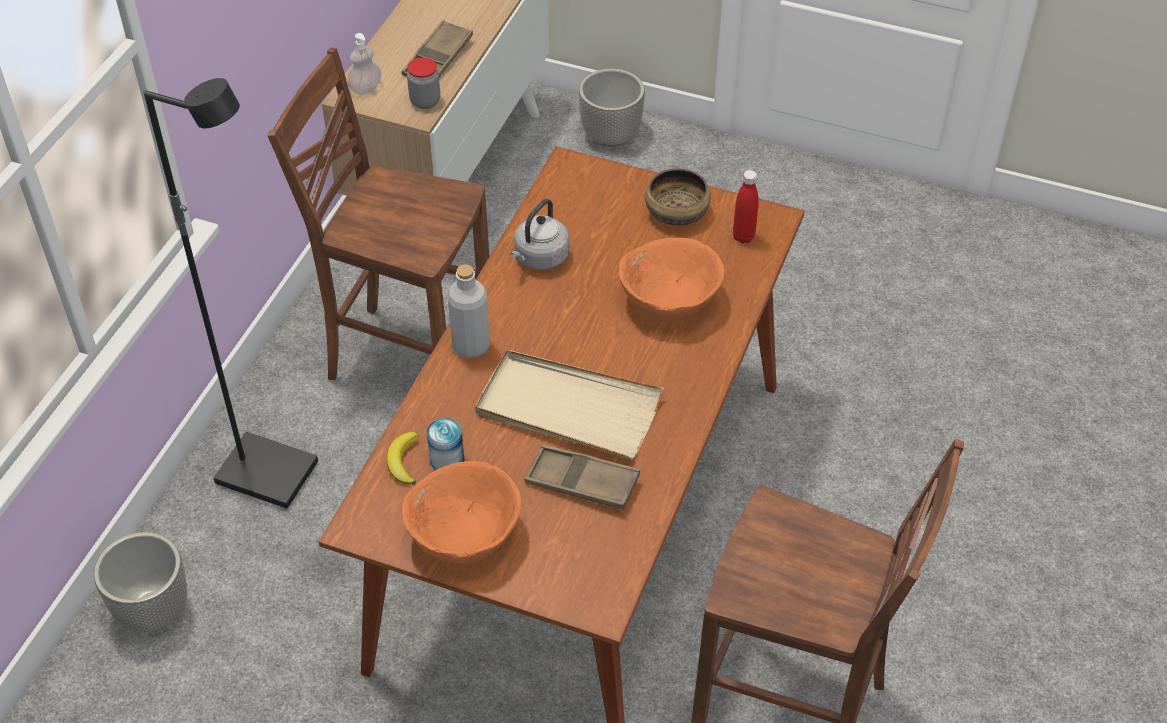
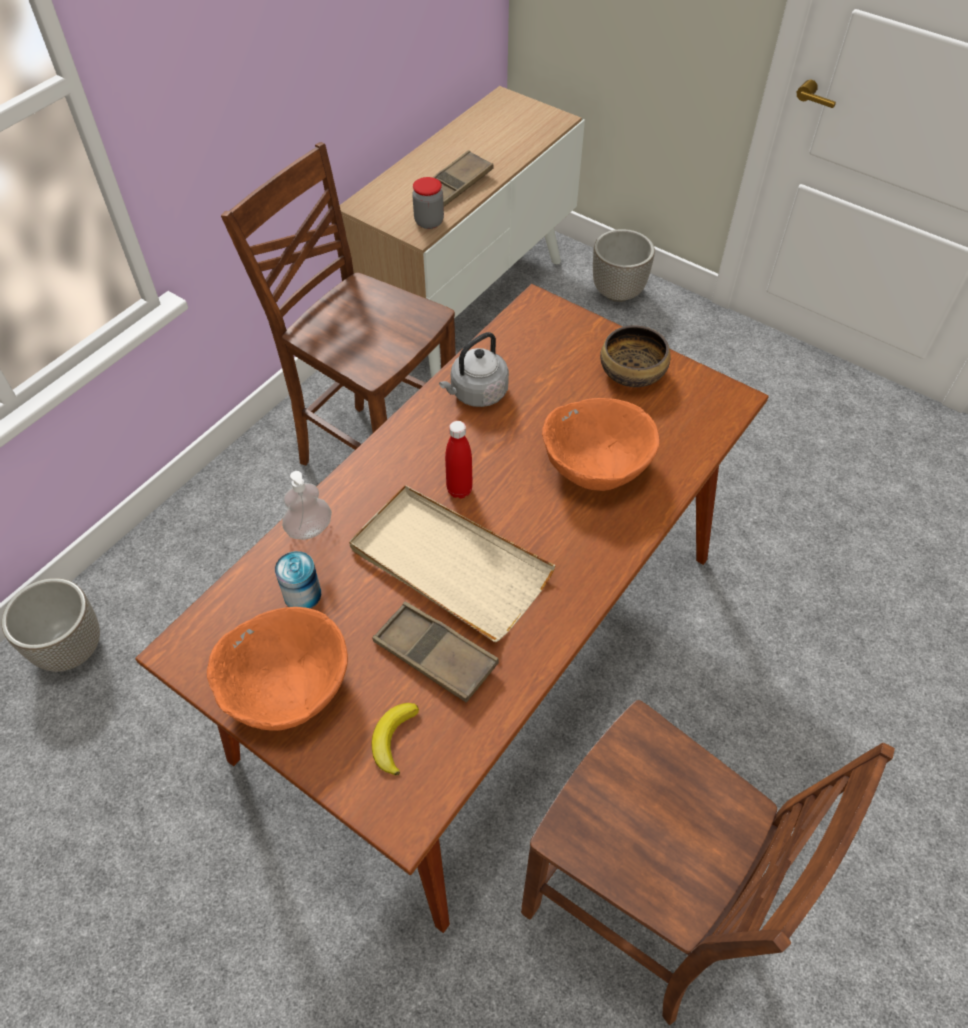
camera: 15 degrees right, 5 degrees up
(269, 472) = (219, 539): black floor lamp -> none
(365, 88) = (379, 201): soap dispenser -> soap dispenser (309, 529)
(403, 461) = (257, 586): banana -> banana (393, 739)
(471, 346) = (374, 472): grey bottle -> none
(743, 237) = (695, 412): red bottle -> red bottle (459, 490)

